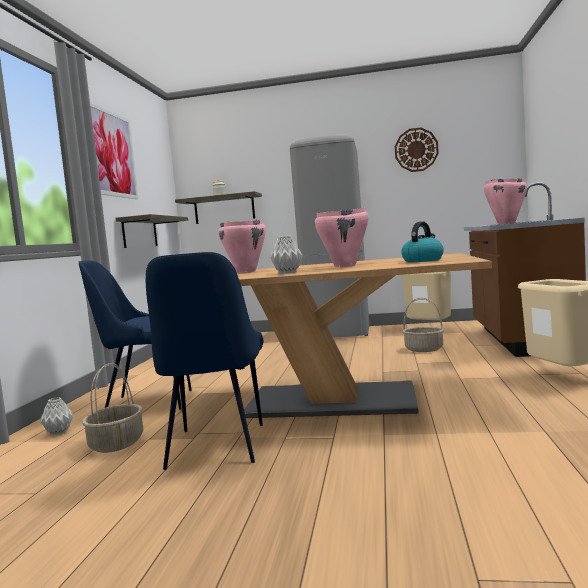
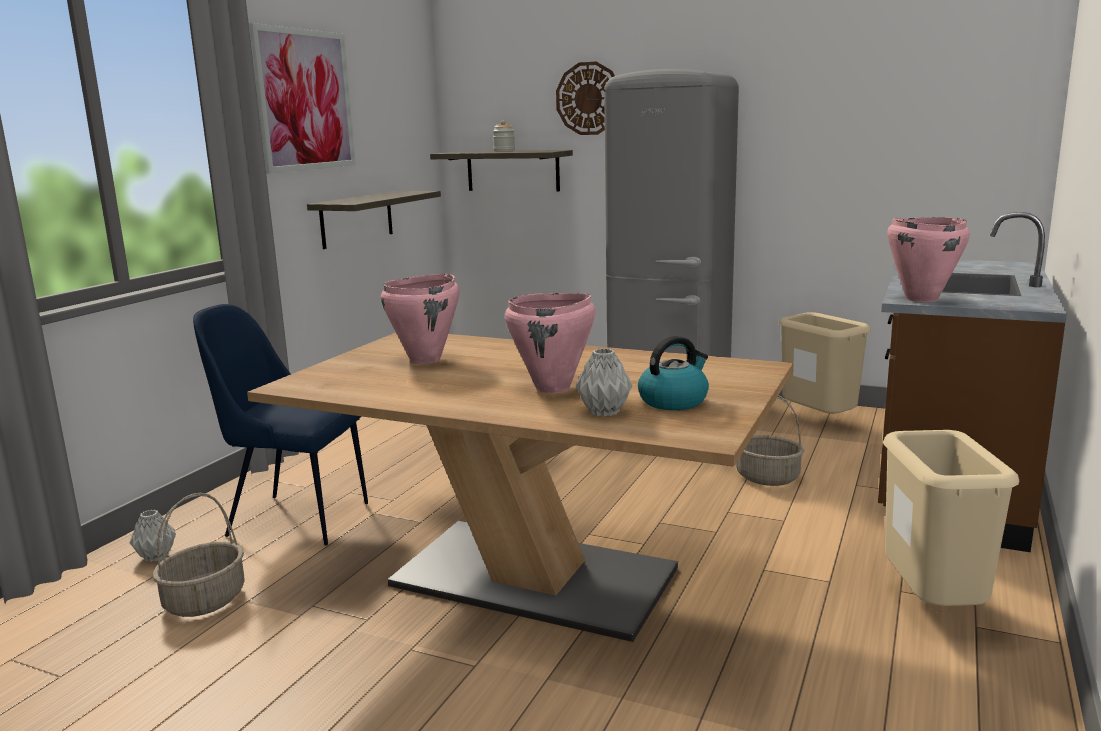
camera: 15 degrees right, 10 degrees up
(217, 446) = (317, 640): blue chair -> none
(287, 273) = (448, 396): grey vase -> grey vase (603, 412)
(416, 150) = (847, 93): wall clock -> wall clock (588, 98)

